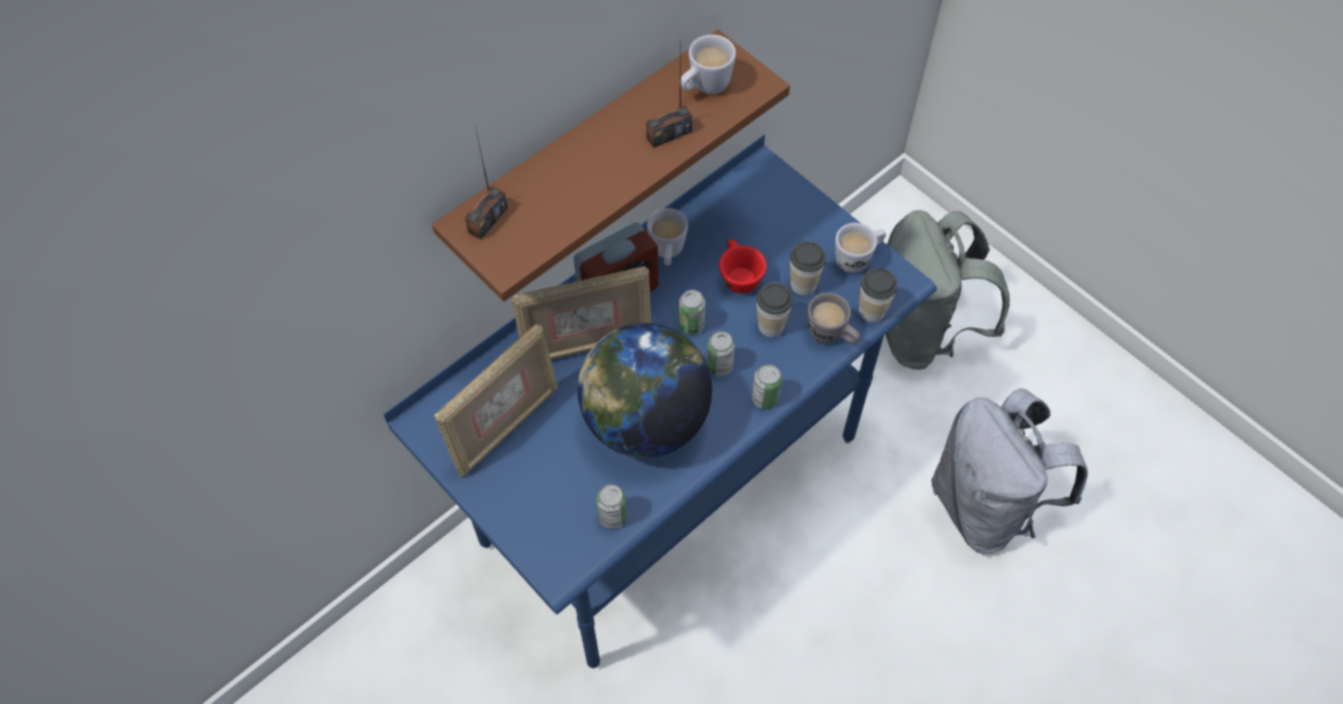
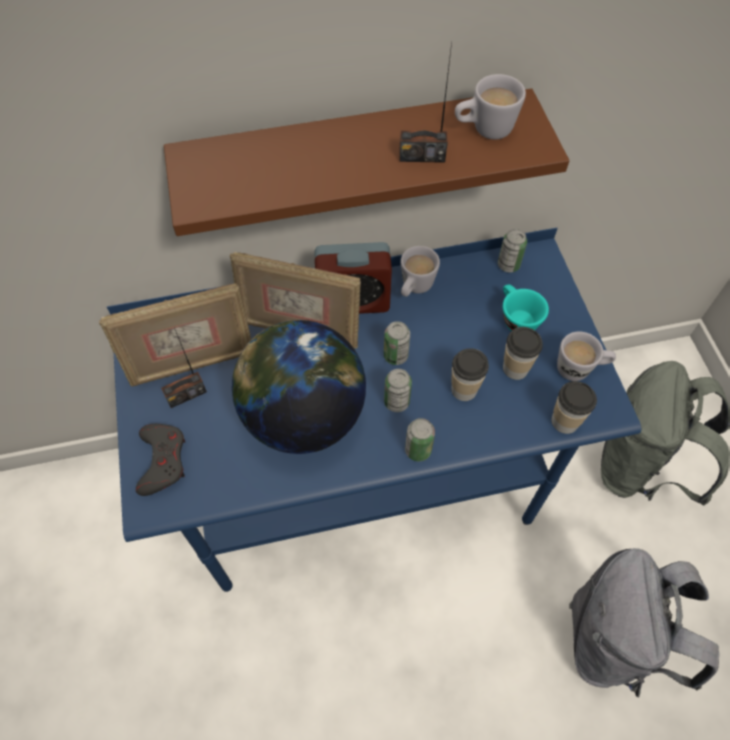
camera: 30 degrees right, 0 degrees up
(487, 220) = (210, 160): radio -> radio (186, 394)
(542, 527) = (162, 460): none -> grey game controller
(612, 517) = (222, 483): can -> can (508, 265)
(738, 276) = (462, 334): red cup -> none
(776, 238) = (516, 318): none -> turquoise cup
(831, 336) = (513, 425): grey mug -> none

